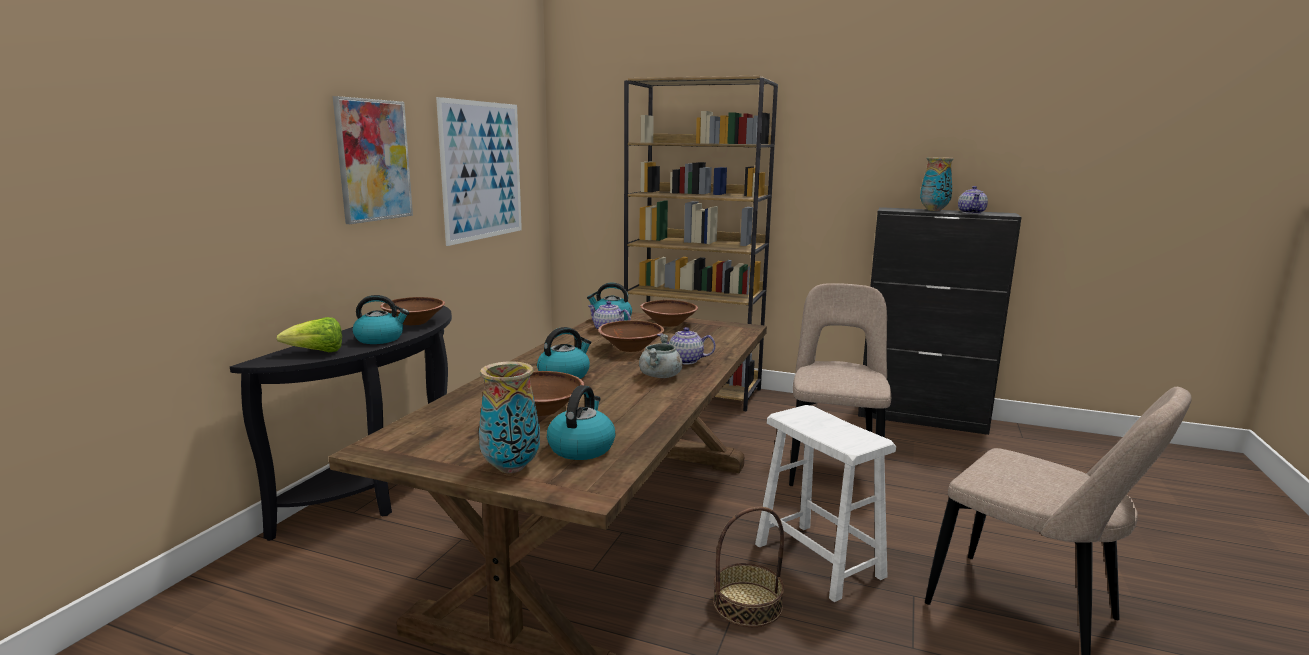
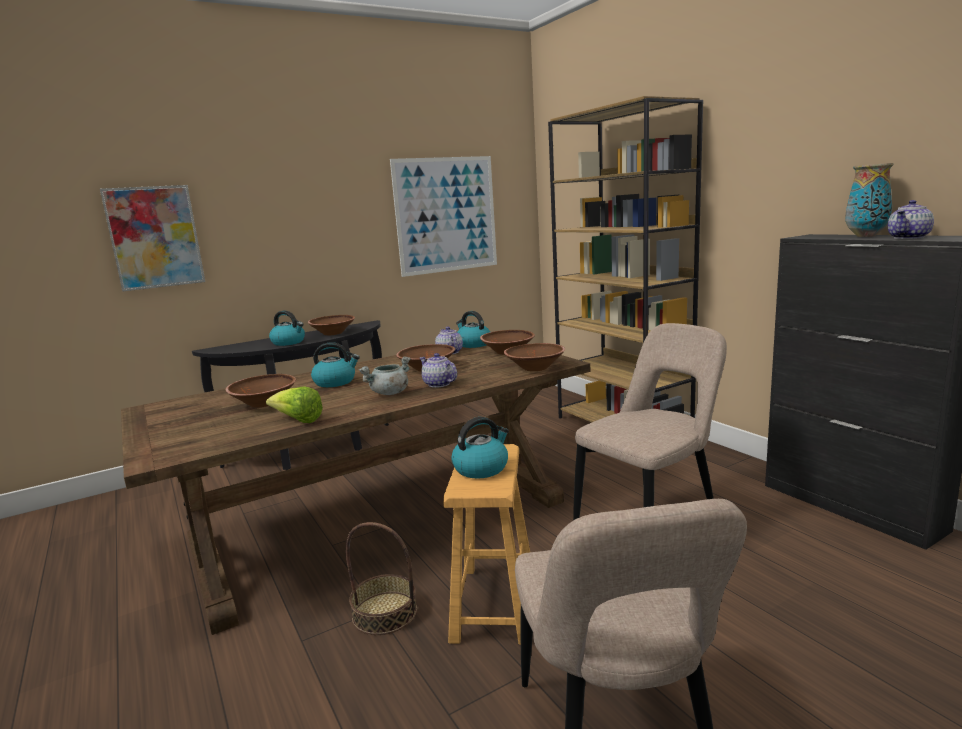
camera: 40 degrees right, 0 degrees up
(317, 352) = (241, 347): lettuce -> lettuce (298, 421)
(373, 160) = (322, 212): picture -> picture (155, 237)
(511, 467) = (161, 435): vase -> none
(581, 447) = (218, 432): kettle -> kettle (481, 468)
(734, 335) = (535, 368): none -> brown bowl
(819, 560) = (494, 604): white stool -> brown stool

